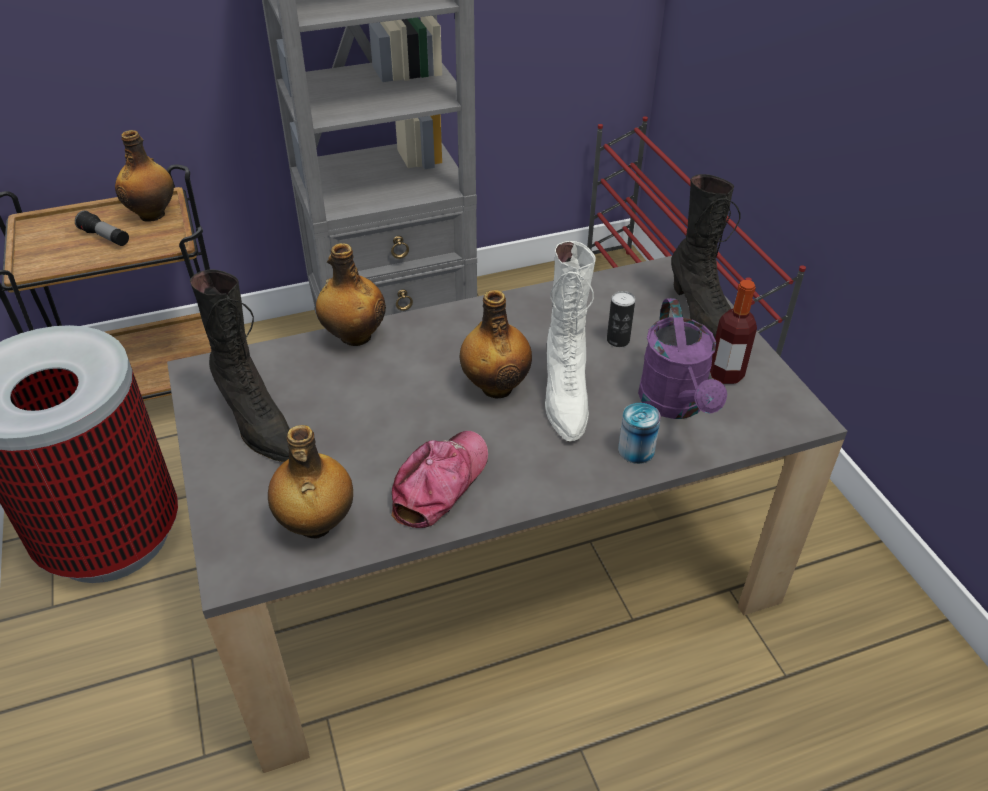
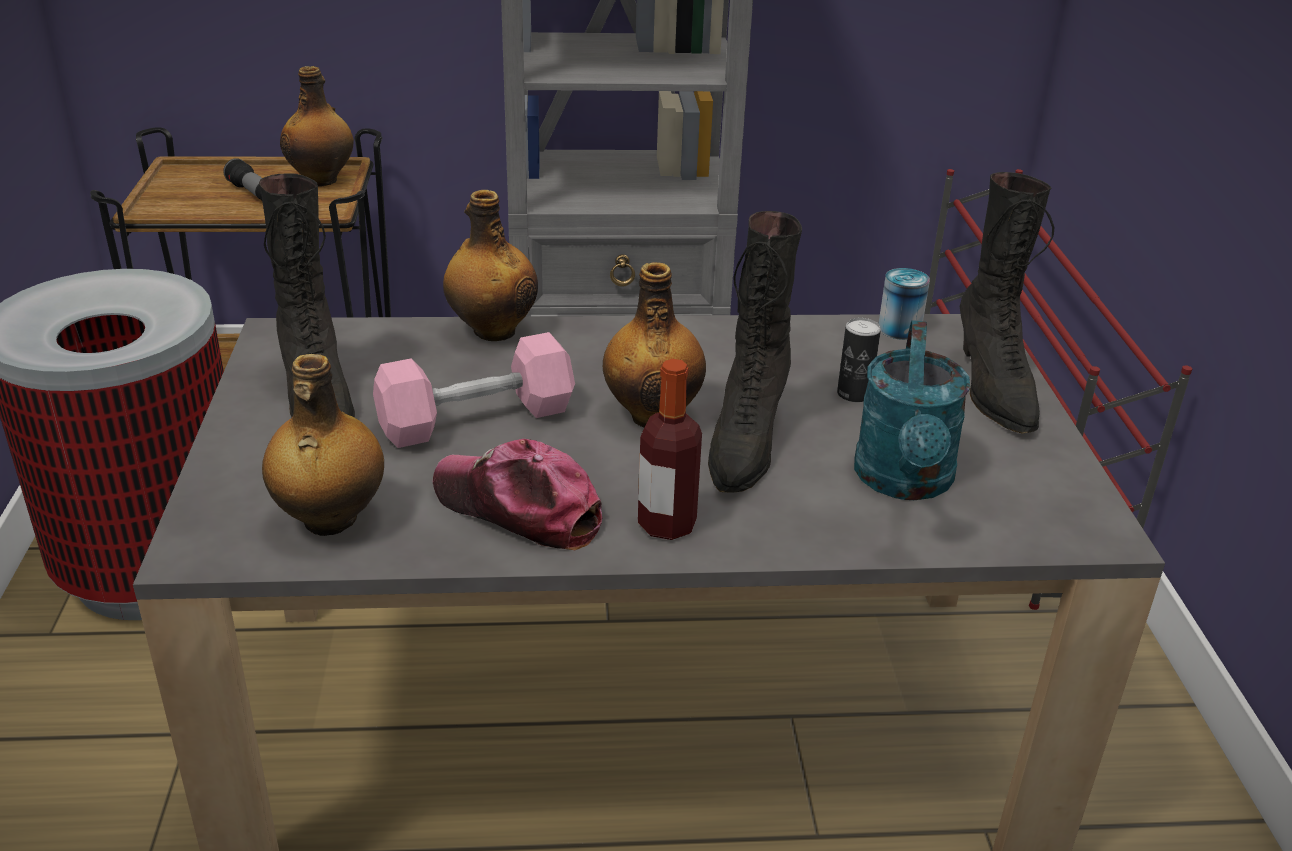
camera: 15 degrees right, 10 degrees down
(378, 416) = (476, 419): none -> pink dumbbell
(440, 484) = (518, 508): cap -> cap turned 105 degrees counterclockwise
(565, 396) = (745, 444): white boot -> black boot
(636, 450) = (819, 523): can -> can (899, 329)
(676, 405) = (905, 482): purple watering can -> turquoise watering can
(726, 374) = (998, 460): bottle -> bottle (667, 524)

